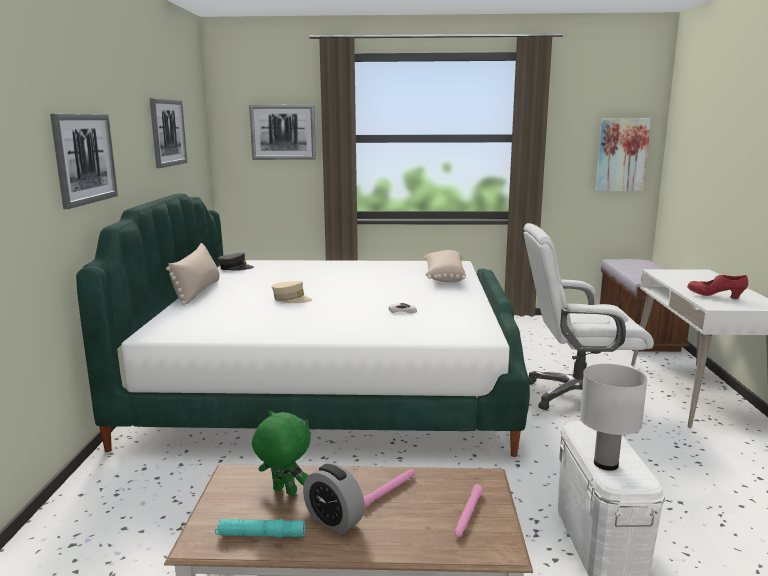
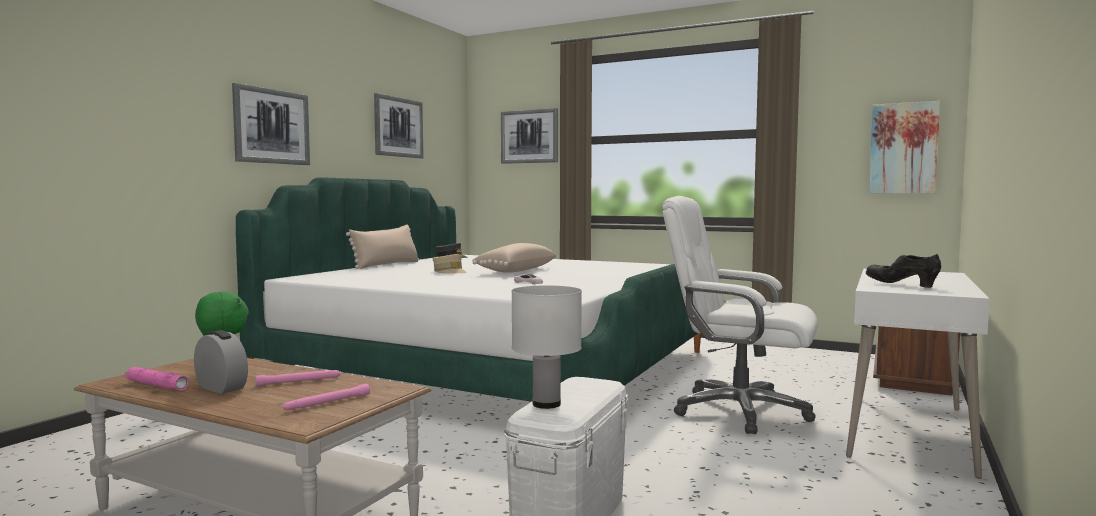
camera: 25 degrees right, 10 degrees down
(261, 535) = (156, 385): turquoise flashlight -> pink flashlight
(334, 520) = (221, 388): alarm clock -> alarm clock turned 150 degrees clockwise
(443, 277) = (630, 270): beige pillow -> beige pillow (515, 271)
(715, 296) = (901, 285): red shoe -> black shoe

